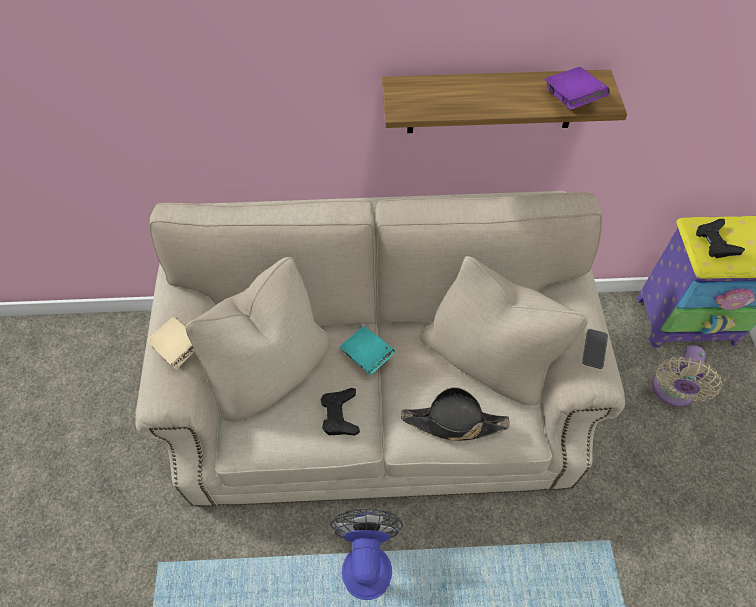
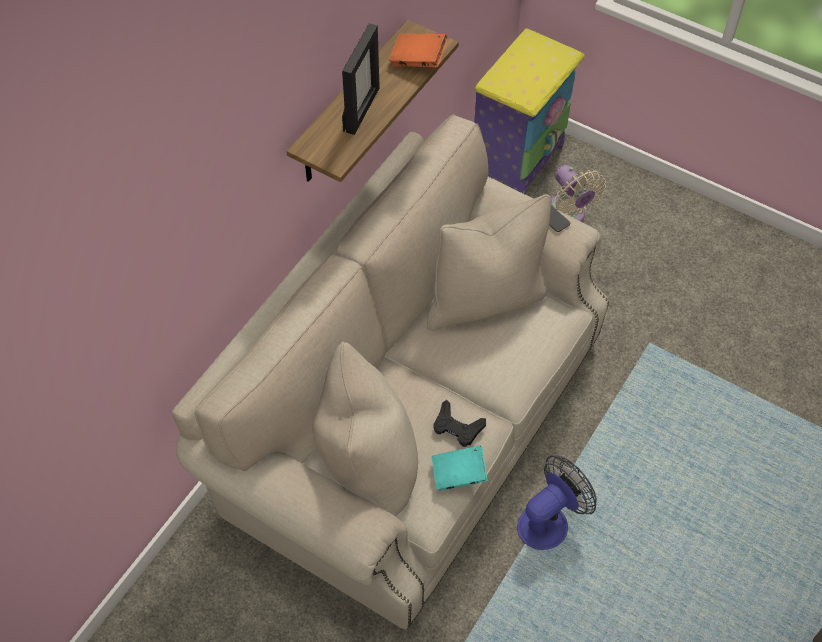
camera: 55 degrees left, 0 degrees up
(178, 349) = (324, 497): beige book -> none
(366, 561) = (549, 520): fan -> fan turned 105 degrees clockwise
(367, 356) = (417, 376): turquoise book -> turquoise book (458, 474)
(453, 422) = (523, 354): black hat -> none
(474, 95) = (361, 109): none -> picture frame
(572, 100) = (418, 60): purple book -> orange book
(716, 242) = (515, 82): black game controller -> none

